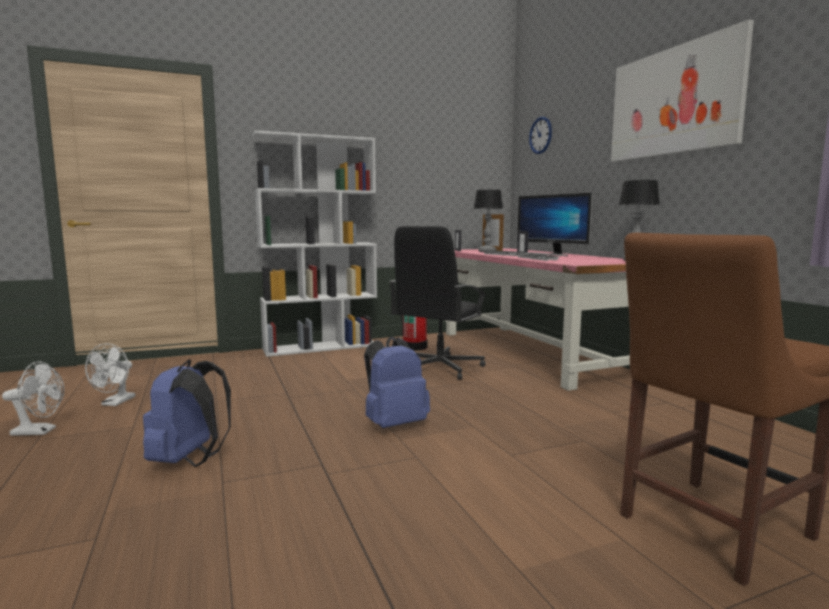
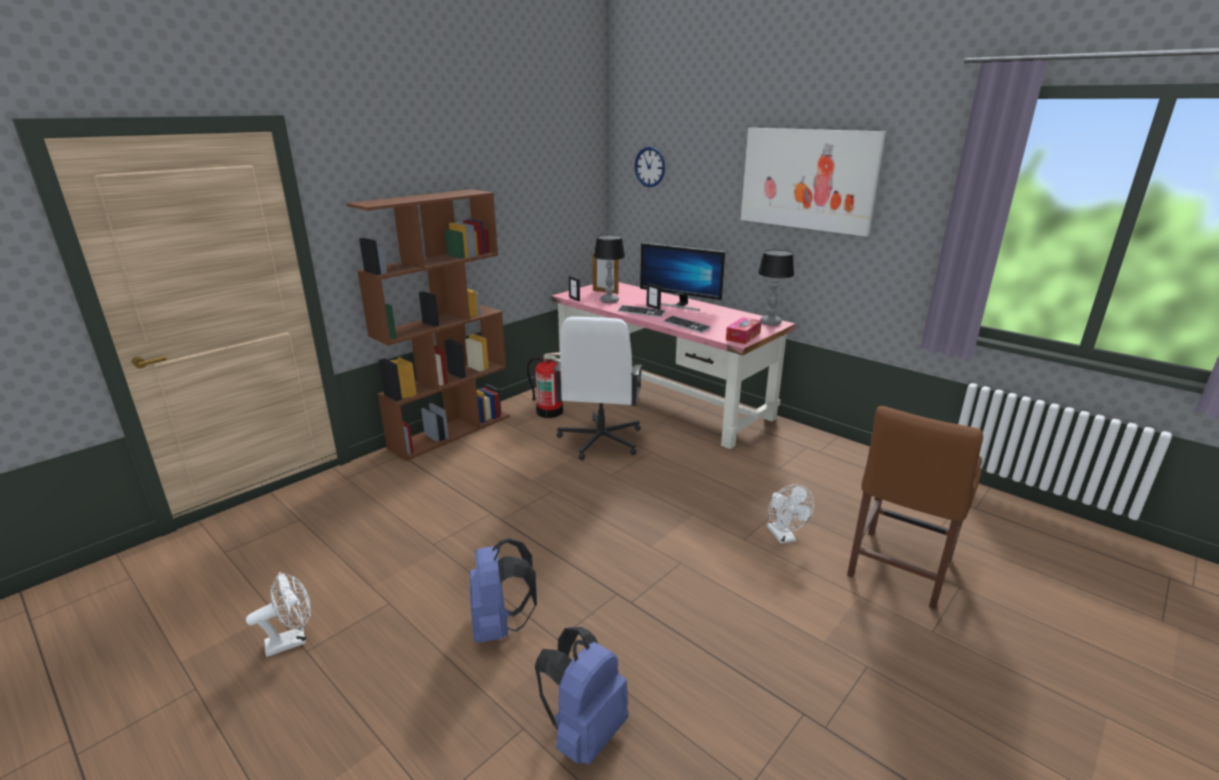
camera: 25 degrees left, 15 degrees up
(115, 403) = (322, 577): white fan -> white fan (784, 537)
(321, 347) = (451, 431): white bookcase -> brown bookcase
(394, 424) = (630, 529): blue backpack -> blue backpack (584, 732)
(438, 367) = (600, 440): black office chair -> white office chair
(588, 263) = (743, 336): none -> tissue box

